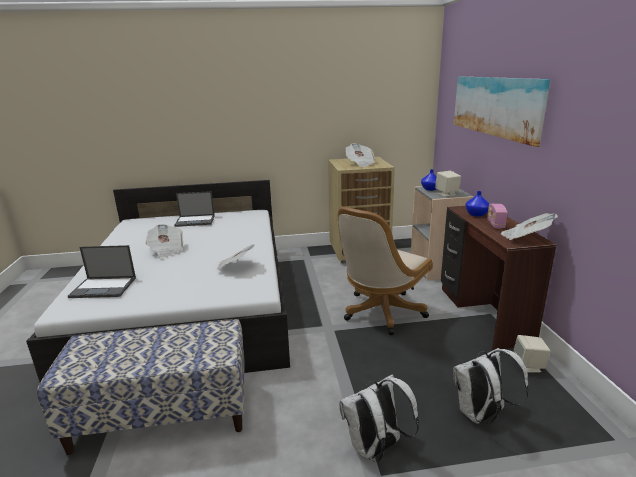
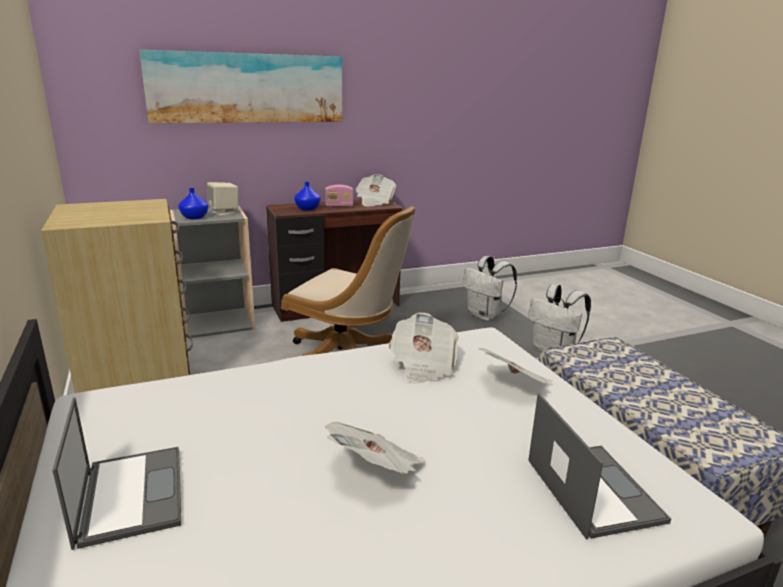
camera: 105 degrees left, 0 degrees up
(360, 163) = (119, 212): newspaper -> newspaper (515, 385)
(528, 366) = (415, 297): beige speaker -> none

